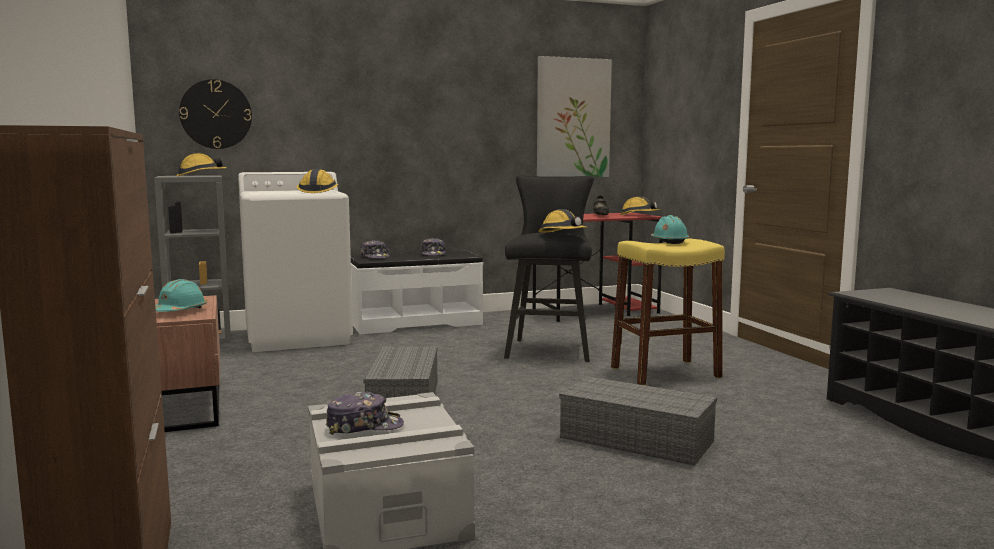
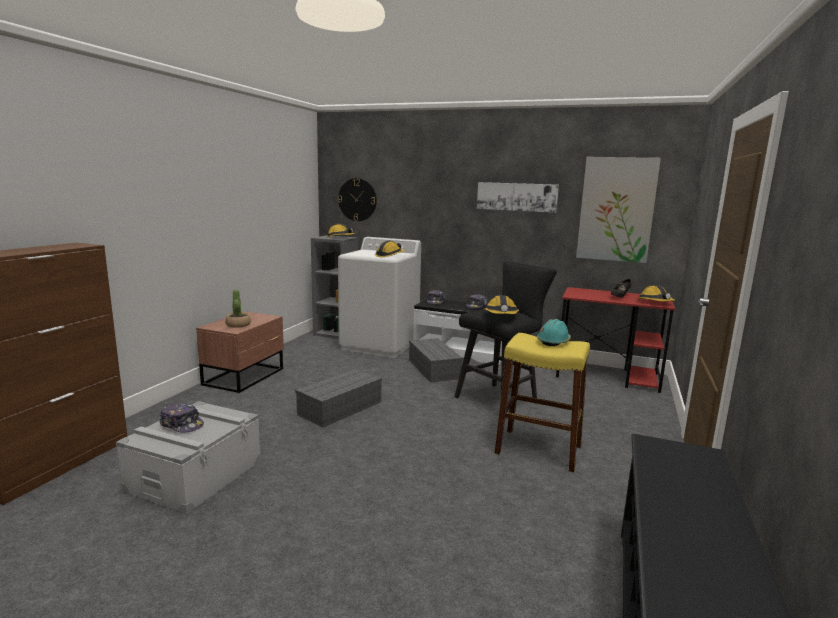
camera: 40 degrees right, 5 degrees up
(180, 311) = (238, 325): turquoise hard hat -> potted plant
(461, 105) = (516, 197): none -> picture
(639, 439) = (397, 496): grey storage box -> grey storage box (435, 369)

